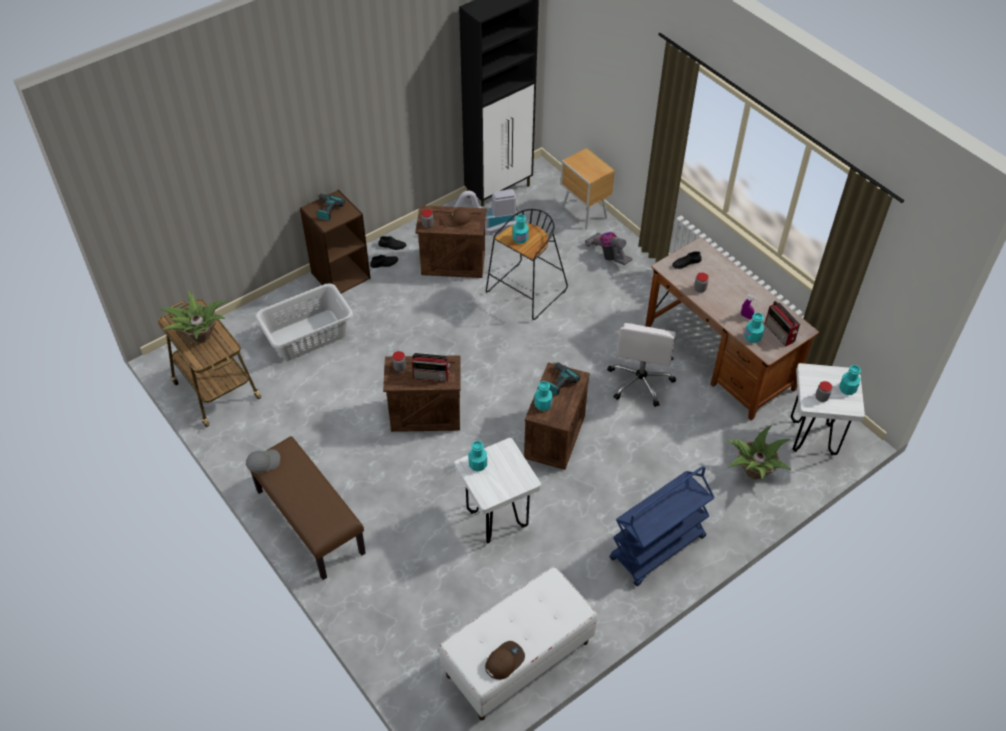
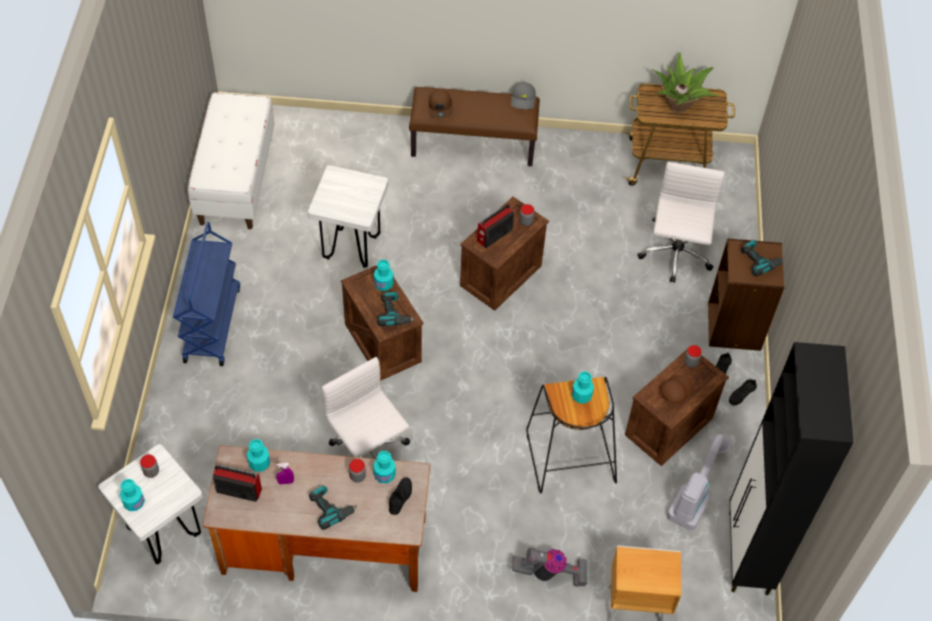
camera: 130 degrees right, 5 degrees up
(307, 335) = (675, 256): grey laundry basket -> white office chair
(477, 464) = (368, 189): turquoise bottle -> turquoise bottle (384, 475)
(504, 661) = (218, 118): brown cap -> brown cap (440, 108)
(732, 286) = (331, 508): none -> power drill
(753, 472) = (191, 453): potted plant -> none

